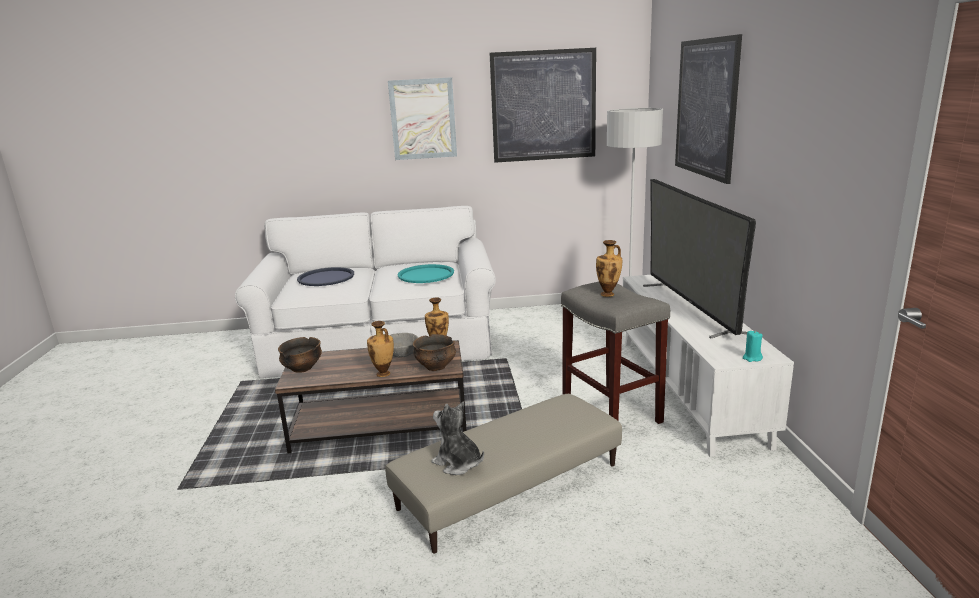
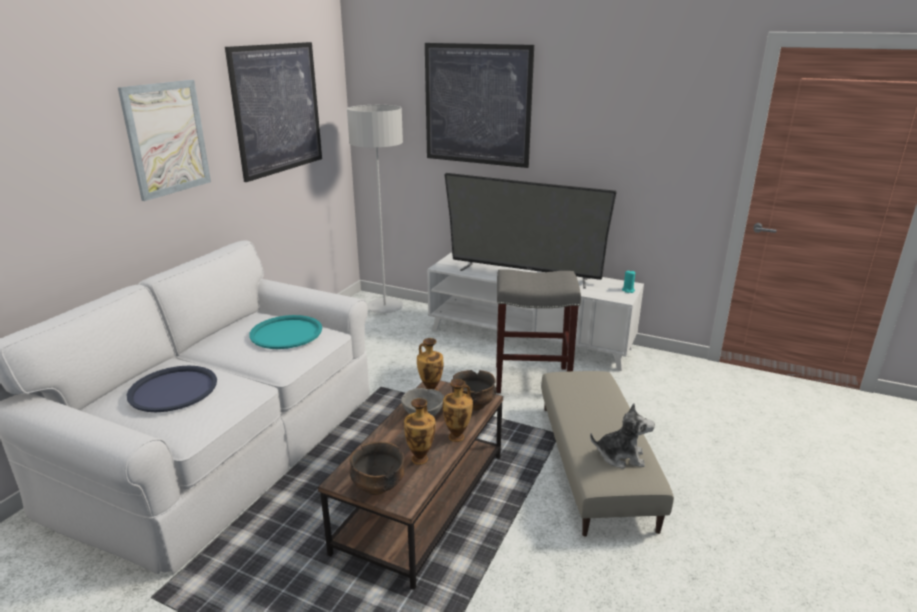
camera: 60 degrees left, 5 degrees up
(458, 463) = (620, 456): plush toy -> plush toy turned 150 degrees counterclockwise
(608, 294) = (534, 279): vase -> vase (420, 458)

